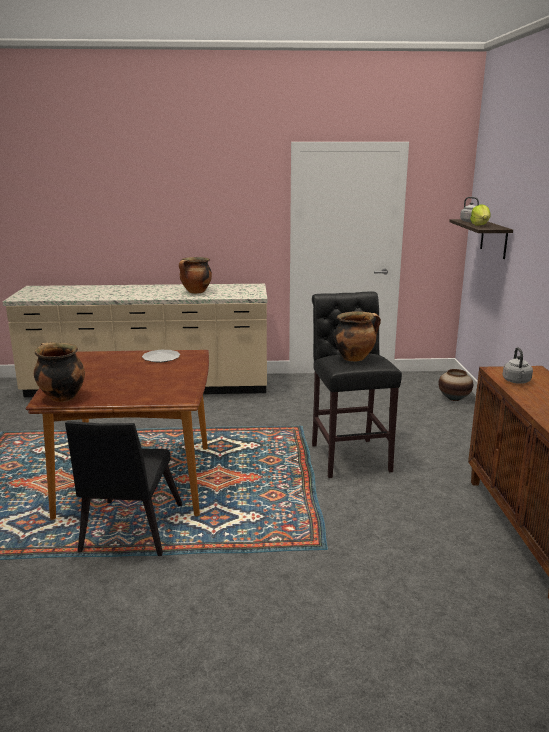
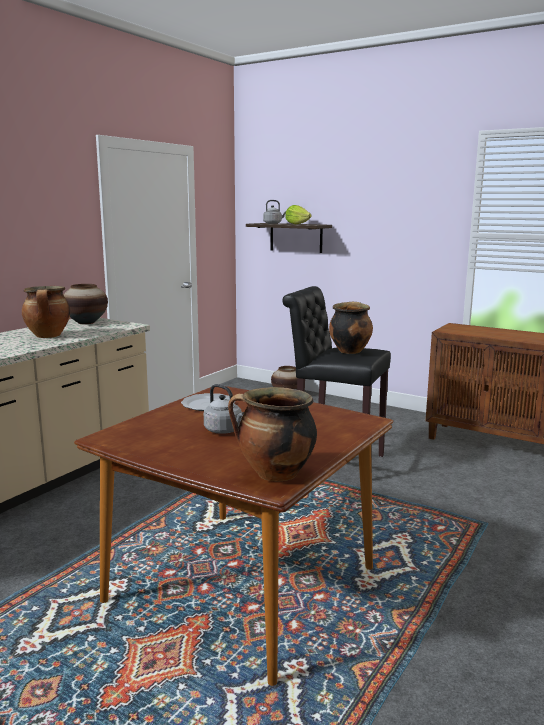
camera: 55 degrees left, 5 degrees down
(129, 532) = (366, 625): black chair -> none
(244, 288) = (86, 322): none -> vase
(516, 381) = (476, 333): grey kettle -> grey kettle (224, 430)

